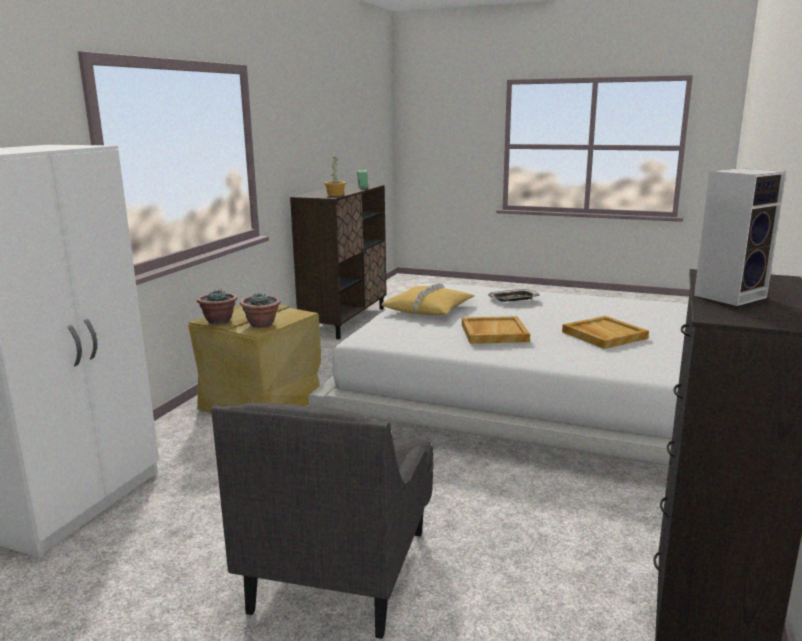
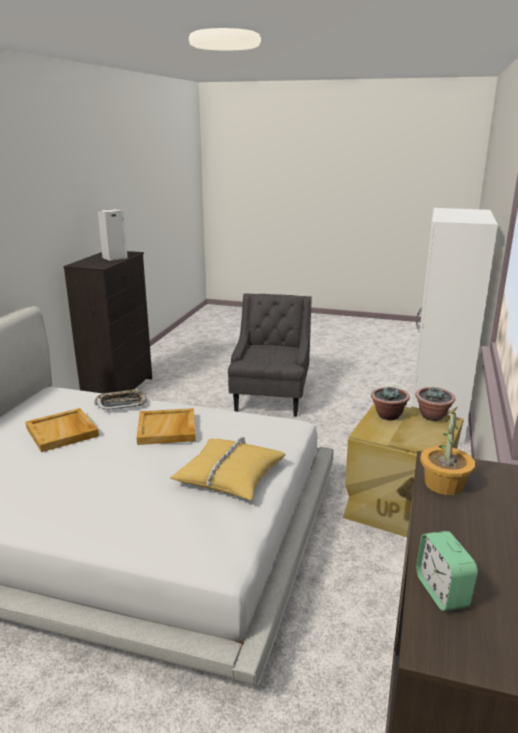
camera: 175 degrees right, 5 degrees up
(513, 299) = (114, 496): tray -> tray (121, 403)

